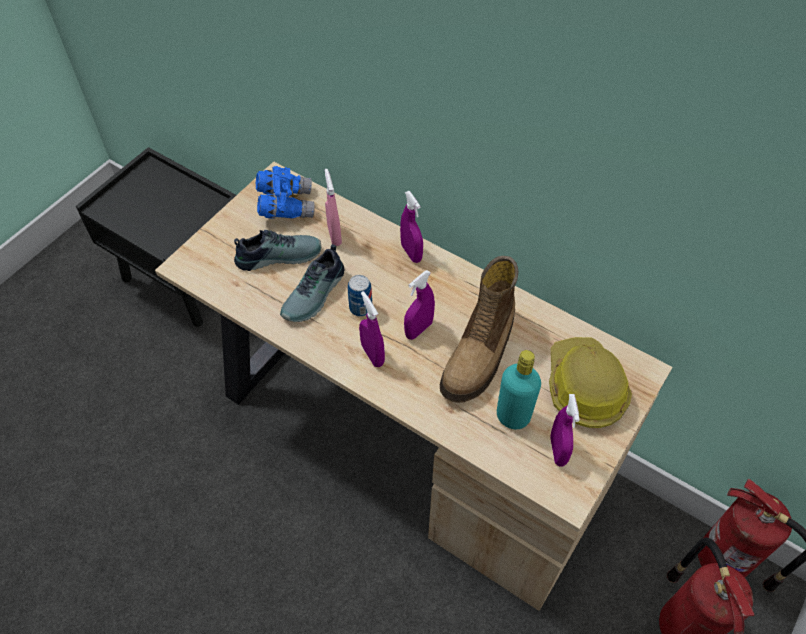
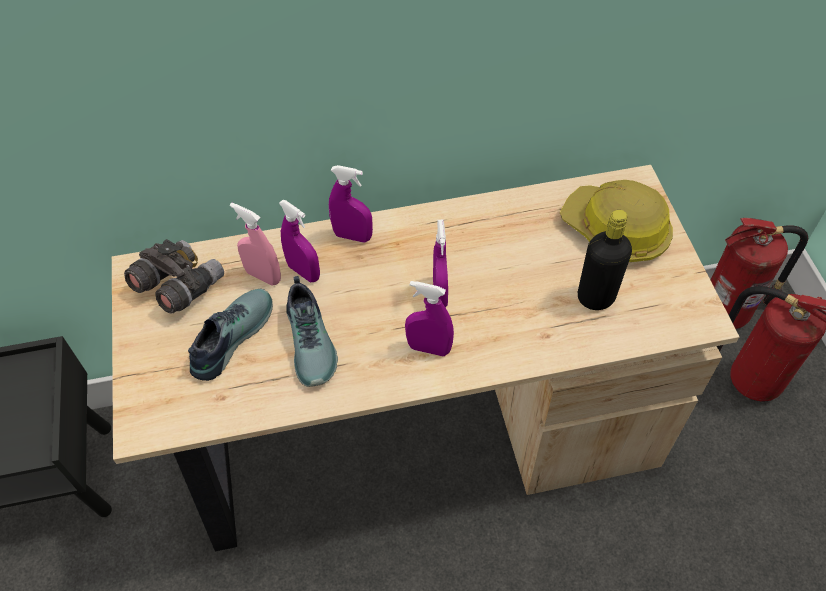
camera: 45 degrees left, 0 degrees up
(285, 205) = (178, 286): blue binoculars -> grey binoculars
(361, 308) = (368, 318): can -> none
(480, 354) = (512, 272): boot -> none
(513, 416) = (595, 297): turquoise bottle -> black bottle
(558, 450) = (656, 293): purple spray bottle -> purple spray bottle (304, 272)

